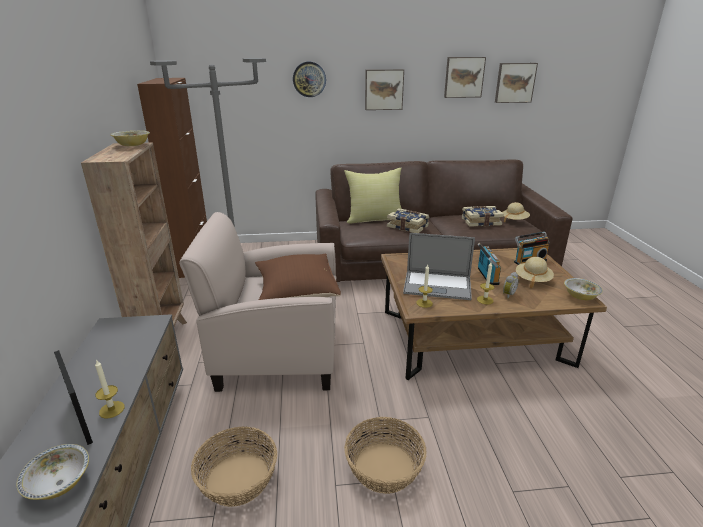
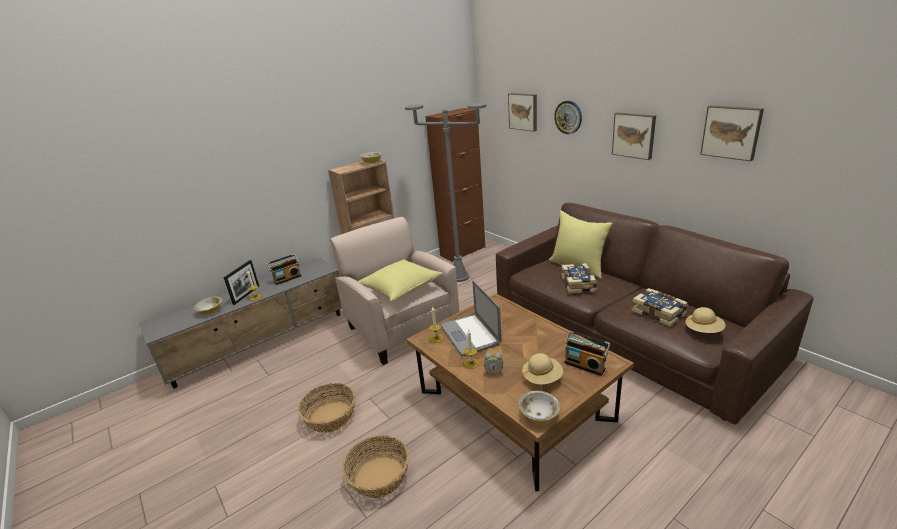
camera: 60 degrees right, 0 degrees up
(237, 478) = (293, 369): basket -> basket (379, 476)
(296, 292) = (401, 289): brown pillow -> yellow pillow
(486, 276) = (517, 351): radio -> radio (287, 278)
(514, 82) = (813, 148): picture -> picture (523, 111)

